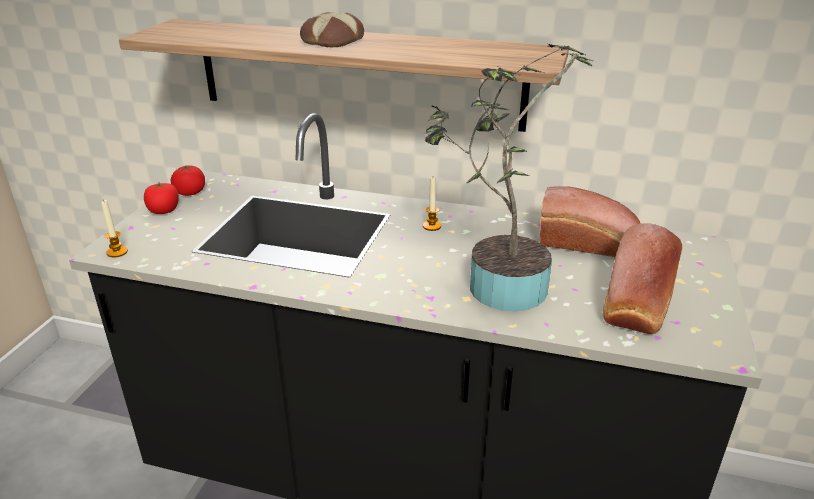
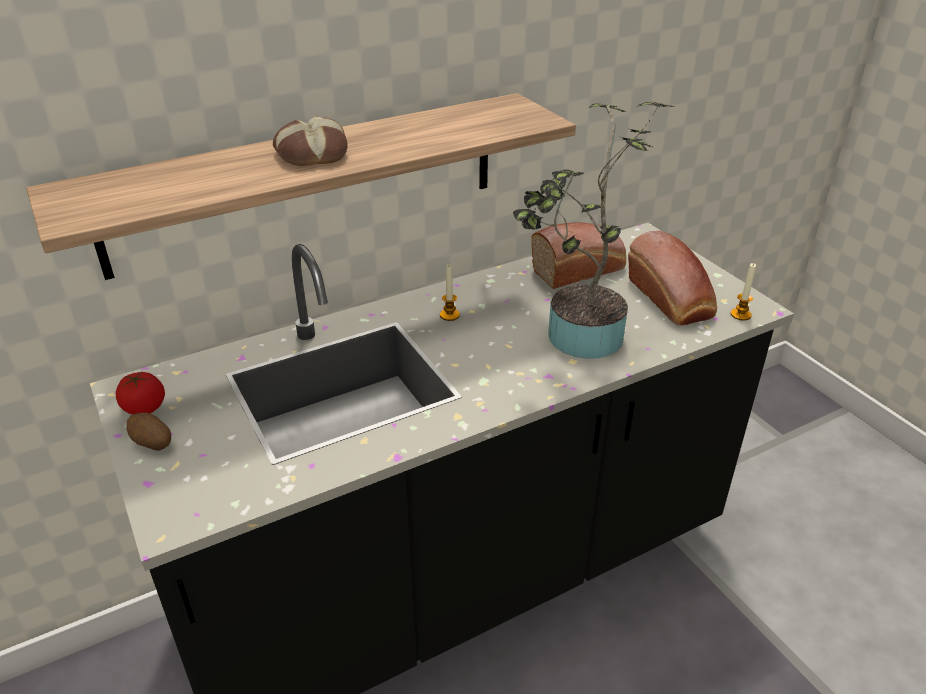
camera: 45 degrees left, 5 degrees up
(117, 252) = (187, 516): candle -> candle (740, 315)
(163, 210) = (152, 444): tomato -> potato

